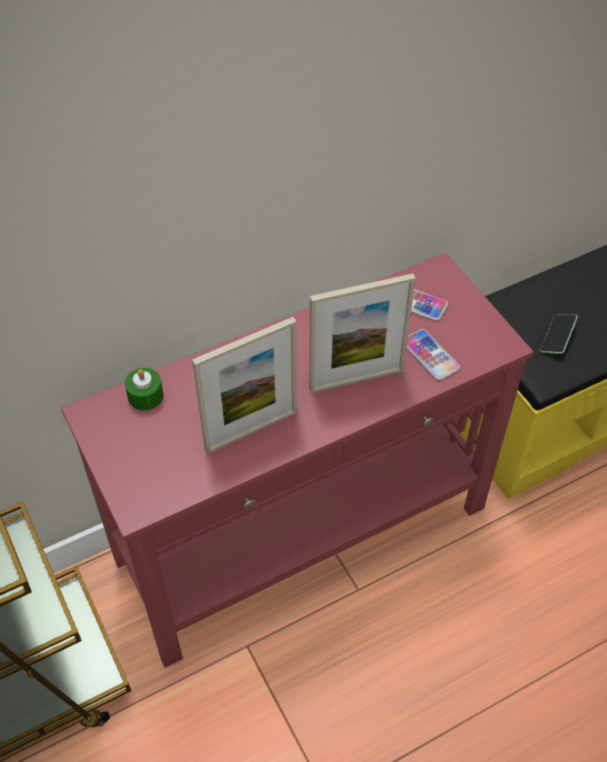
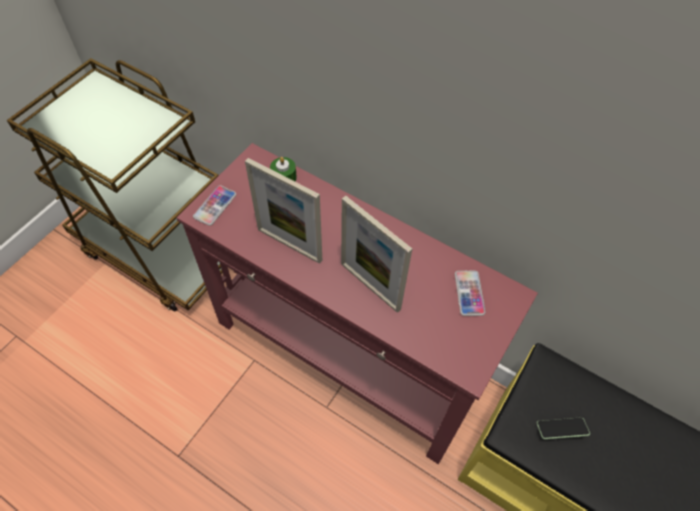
camera: 60 degrees right, 5 degrees up
(430, 355) = (424, 324): phone -> phone (215, 206)

